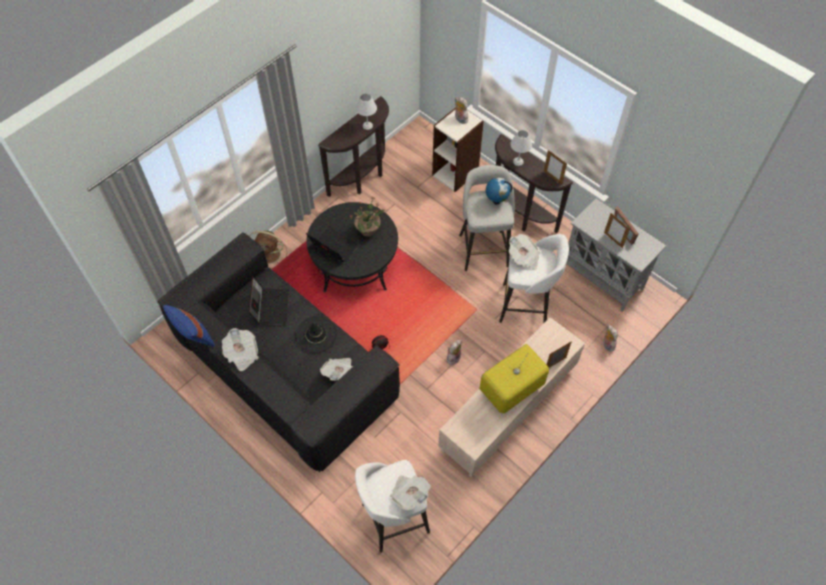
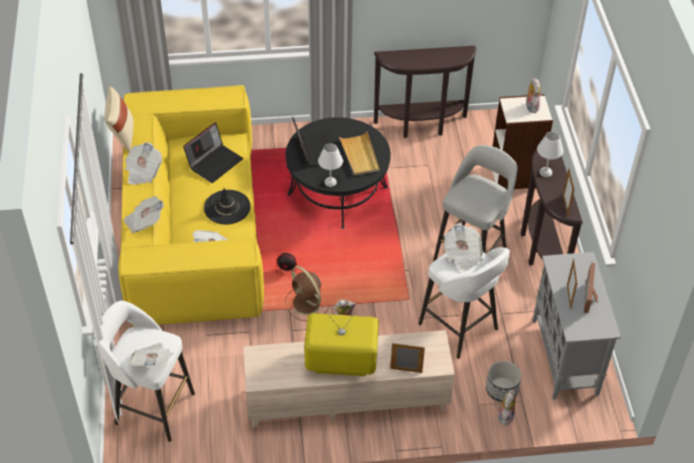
camera: 40 degrees right, 10 degrees down
(194, 337) = (122, 136): blue pillow -> beige pillow
(270, 254) = (274, 137): brown fan -> brown fan (307, 304)
(285, 366) = (194, 230): black sofa -> yellow sofa
(285, 392) = (144, 222): none -> newspaper
(367, 126) = (434, 62): white table lamp -> white table lamp (329, 182)
(368, 230) = (359, 155): potted plant -> beige tray
(496, 201) = (490, 194): globe -> none
(588, 328) = (501, 389): none -> planter

